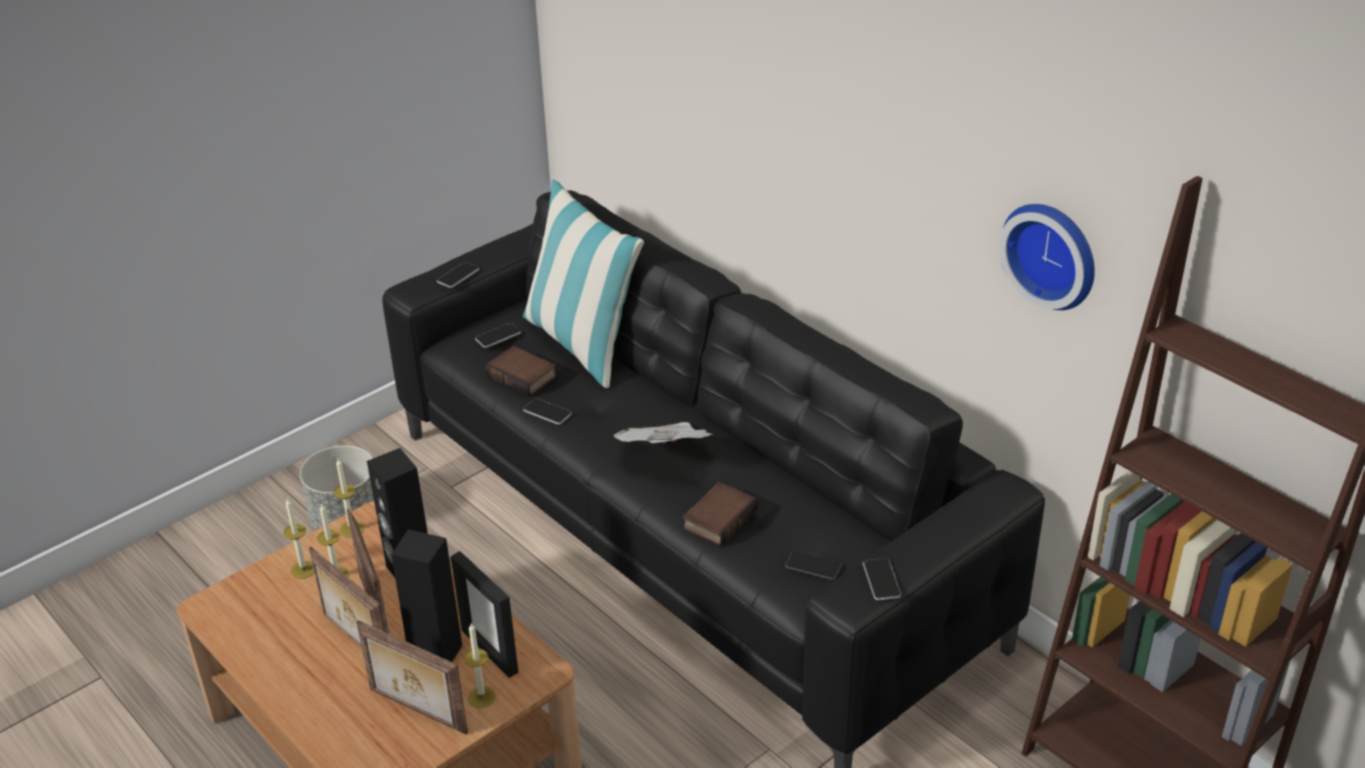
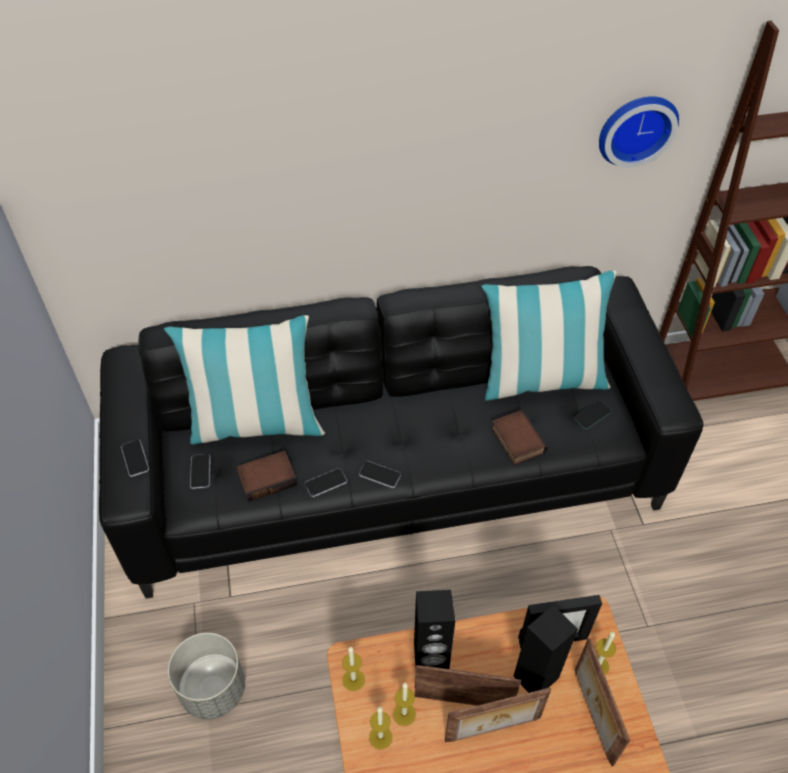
camera: 60 degrees left, 15 degrees up
(417, 712) = (591, 716): picture frame -> picture frame turned 105 degrees clockwise
(665, 454) = (426, 436): newspaper -> none
(829, 508) = (541, 380): none -> pillow
(881, 580) = (667, 386): phone -> phone (379, 474)

